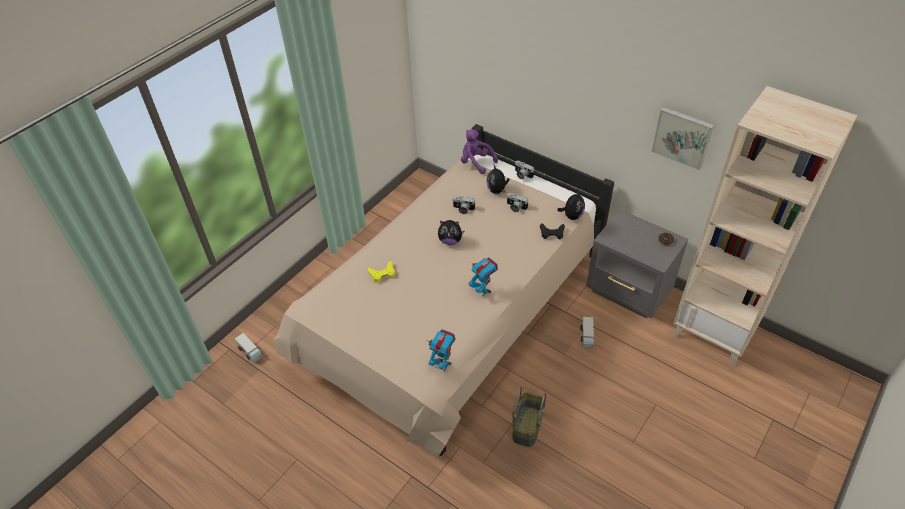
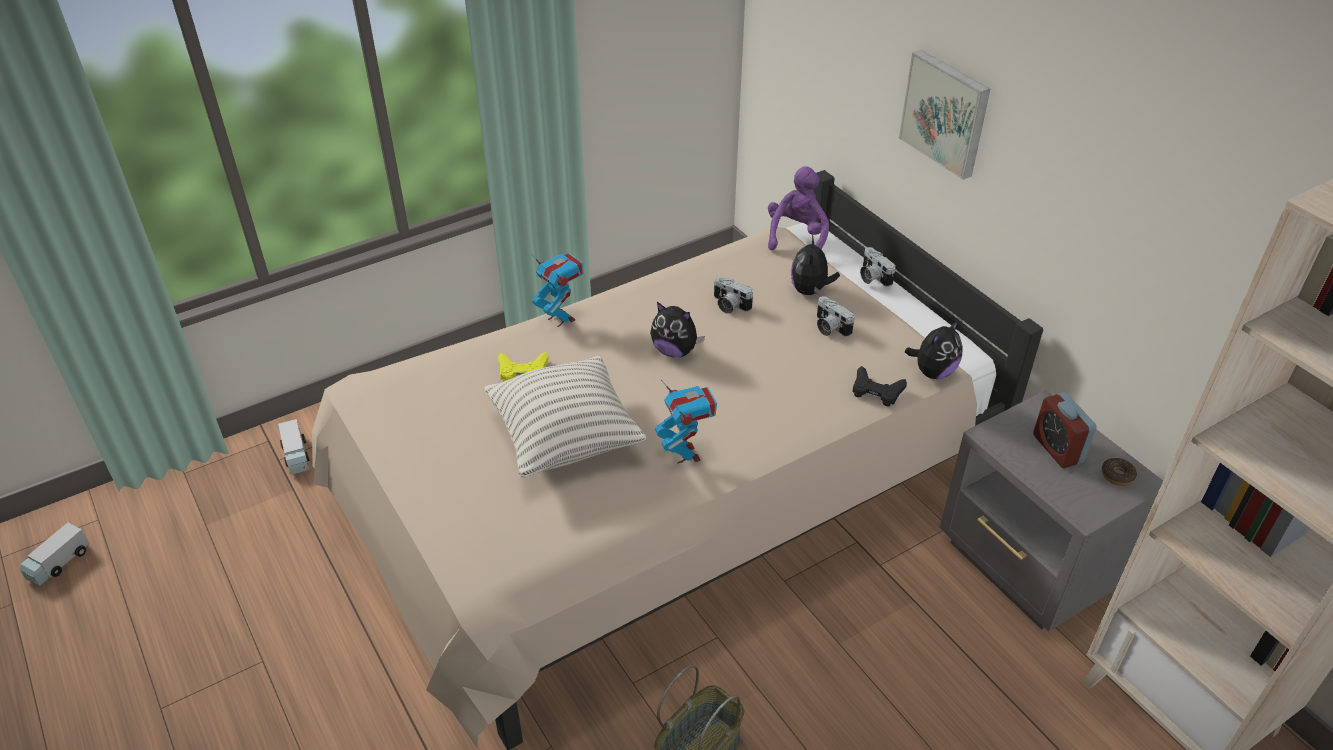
camera: 20 degrees right, 5 degrees down
(423, 301) = (565, 439): none -> pillow
(442, 364) = (533, 562): toy robot -> toy robot (561, 318)
(476, 163) = (796, 236): purple plush toy -> purple plush toy turned 45 degrees clockwise
(587, 337) = (900, 625): toy truck -> toy truck (59, 563)
(636, 236) = (1057, 449): none -> alarm clock
(683, 137) = (1195, 250): picture -> picture (946, 113)

